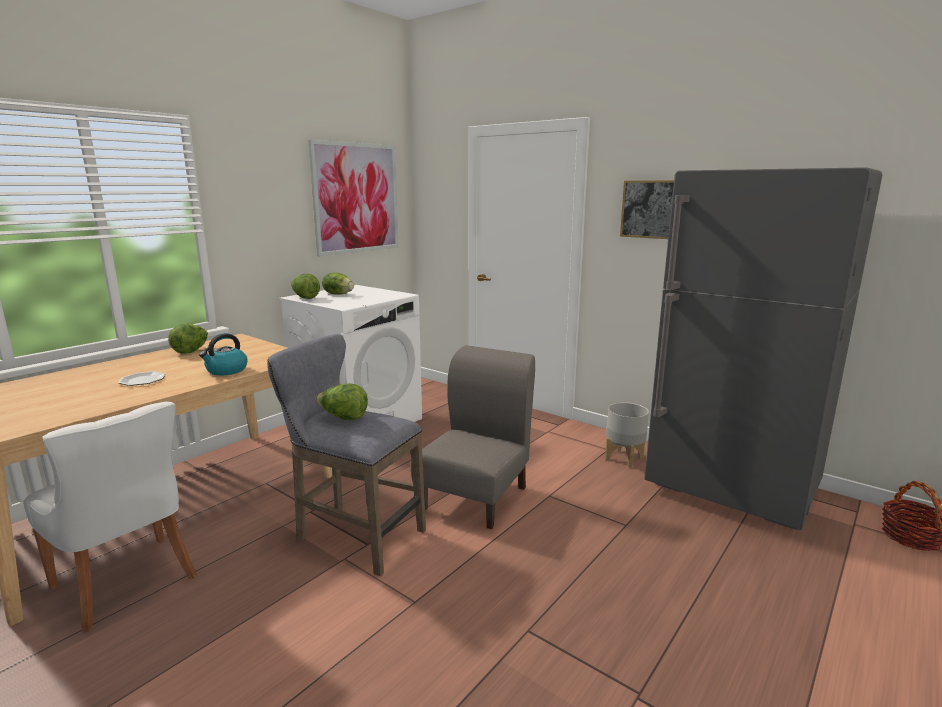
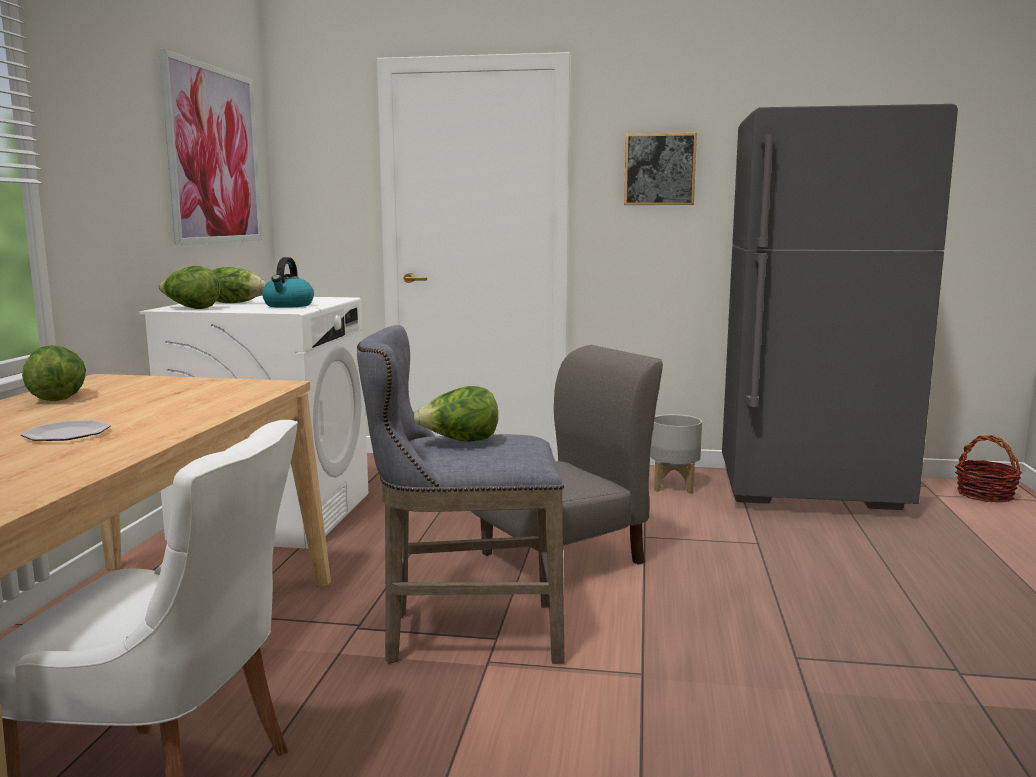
camera: 30 degrees left, 5 degrees down
(226, 370) = (199, 408): kettle -> kettle (288, 305)
(476, 497) = (564, 558): grey chair -> grey chair turned 60 degrees clockwise

